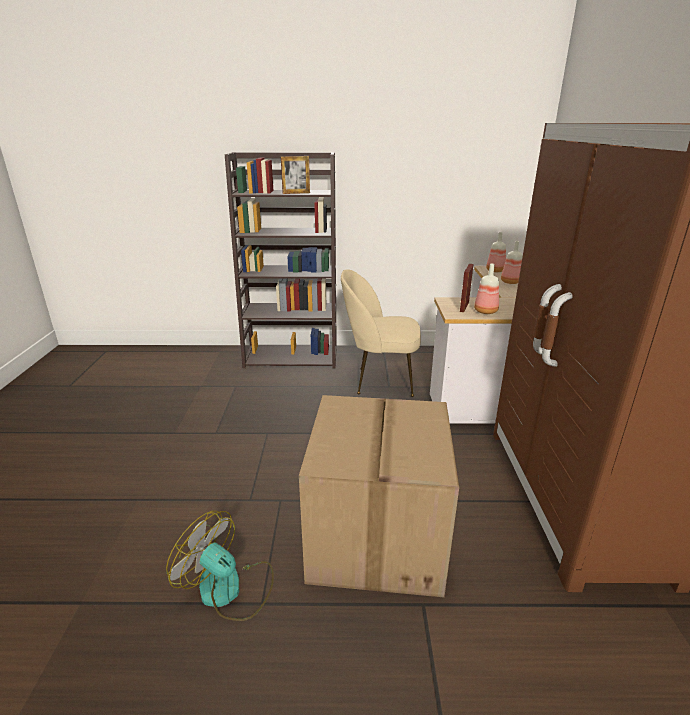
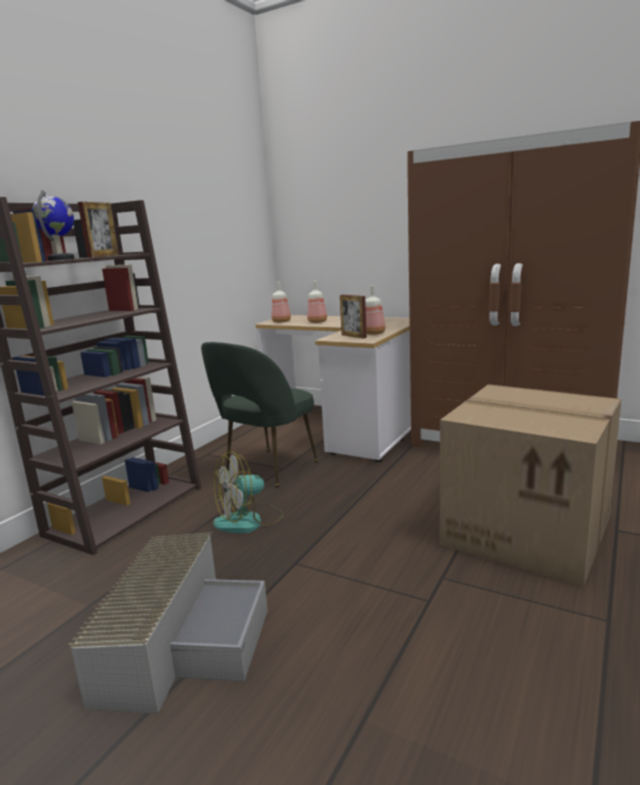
camera: 60 degrees left, 10 degrees down
(183, 421) = (181, 640): none -> grey storage box
(229, 589) = (584, 642): fan -> fan (249, 521)
(268, 192) = (60, 259): none -> globe
(379, 382) = (267, 471): beige chair -> green chair

